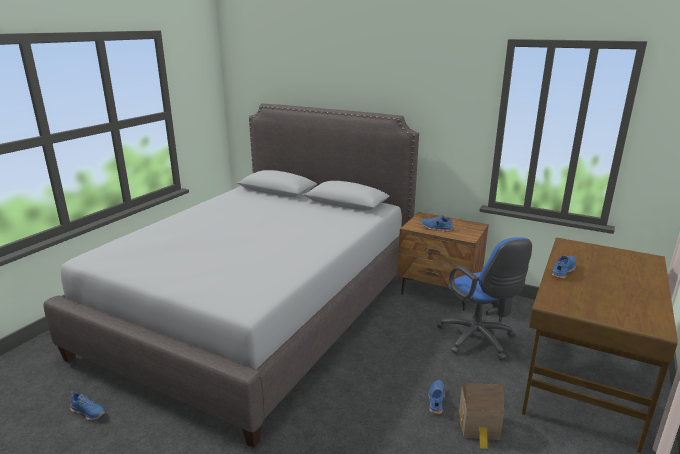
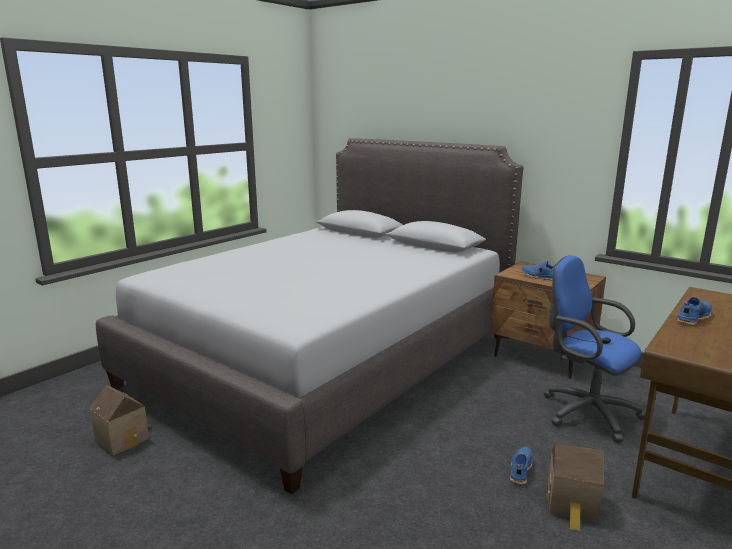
camera: 10 degrees right, 5 degrees down
(89, 412) = (124, 438): blue shoe -> toy house
(478, 340) = (585, 412): blue office chair -> blue office chair turned 150 degrees clockwise

